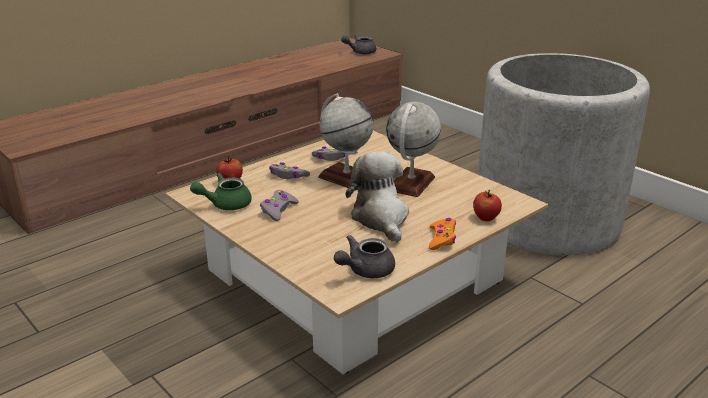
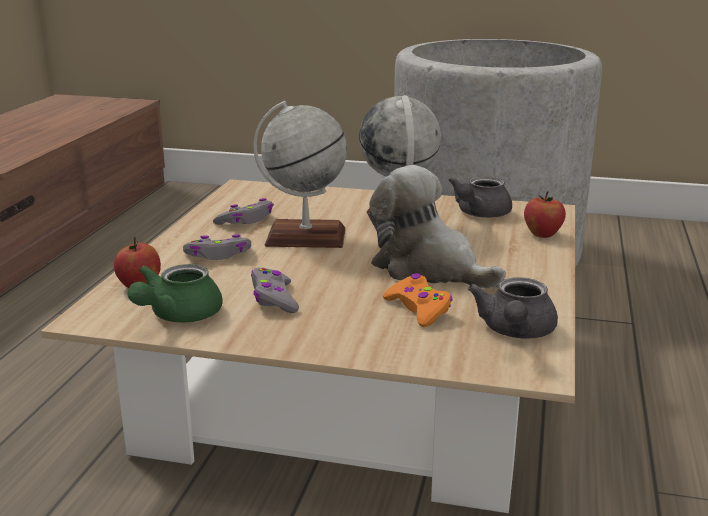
camera: 35 degrees left, 5 degrees down
(360, 52) = (97, 106): grey teapot -> grey teapot (478, 214)
(442, 239) = (536, 268): orange game controller -> orange game controller (418, 309)

